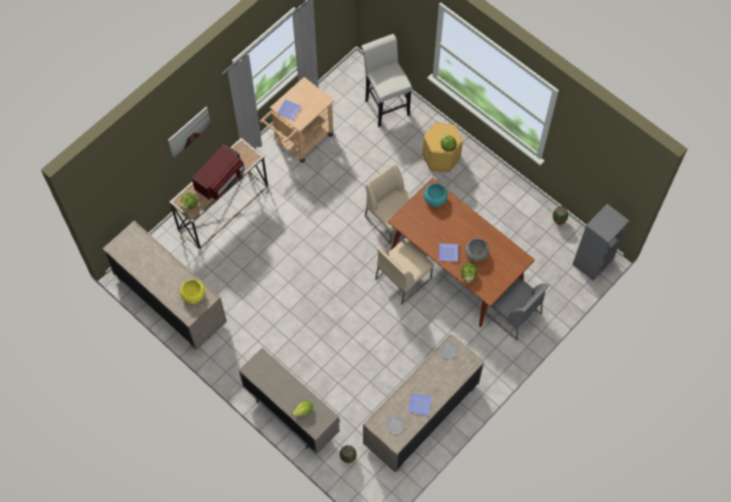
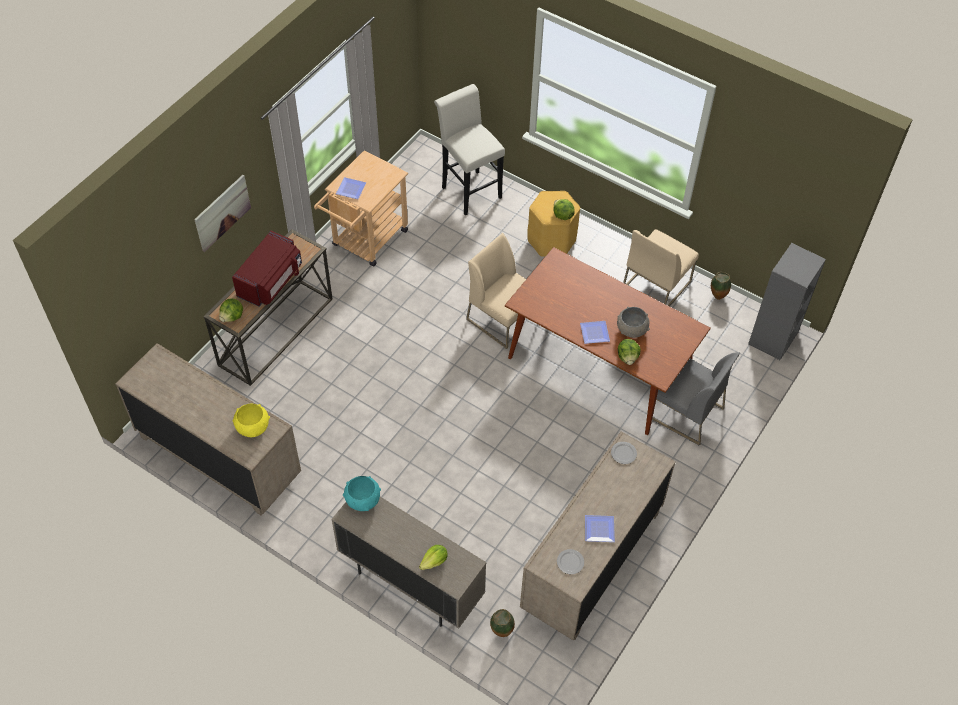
camera: 10 degrees left, 10 degrees down
(403, 278) = (532, 387): beige chair -> beige chair (656, 285)
(435, 199) = (562, 271): turquoise bowl -> turquoise bowl (363, 500)

